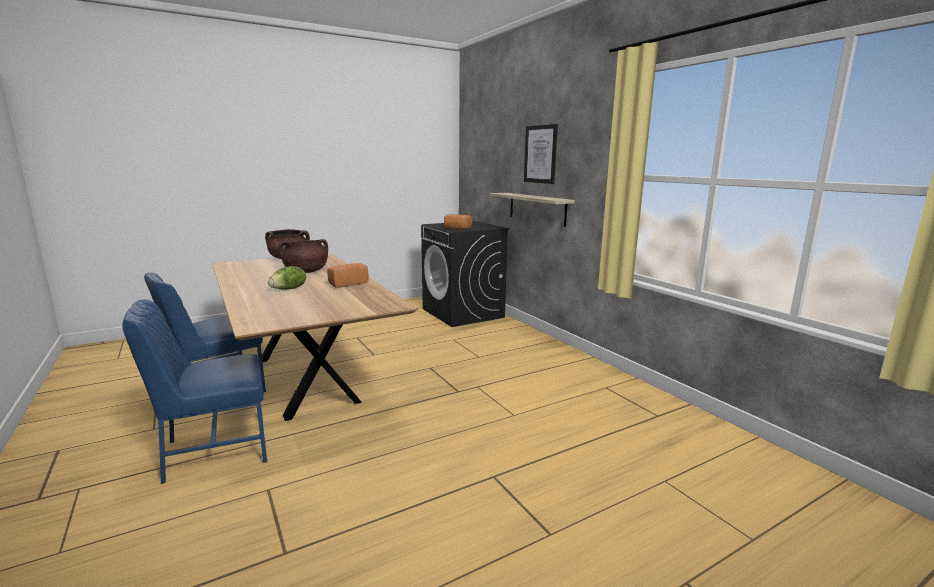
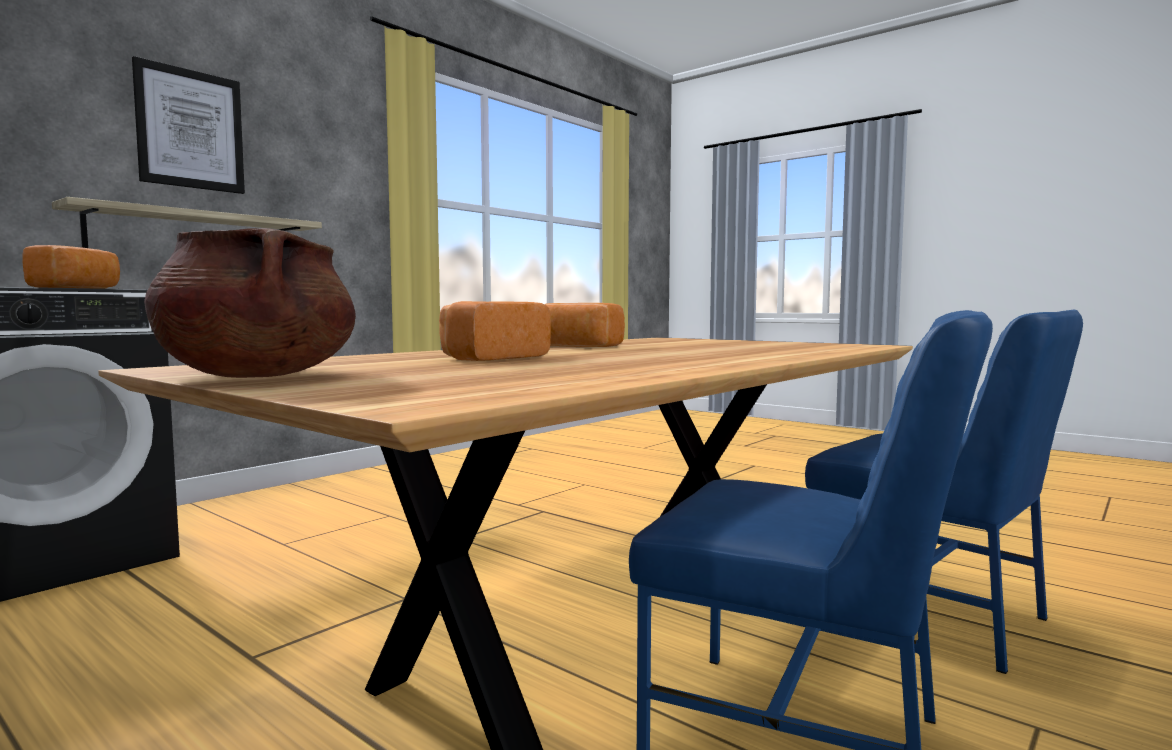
camera: 110 degrees left, 10 degrees down
(289, 289) = (674, 352): lettuce -> none
(306, 271) = (492, 358): brown cooking pot -> bread

